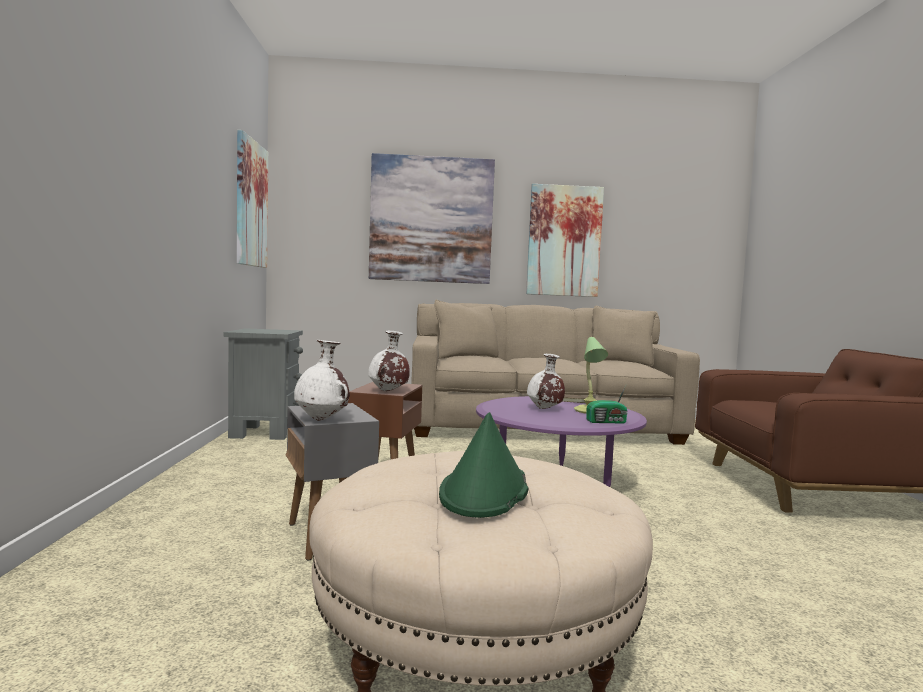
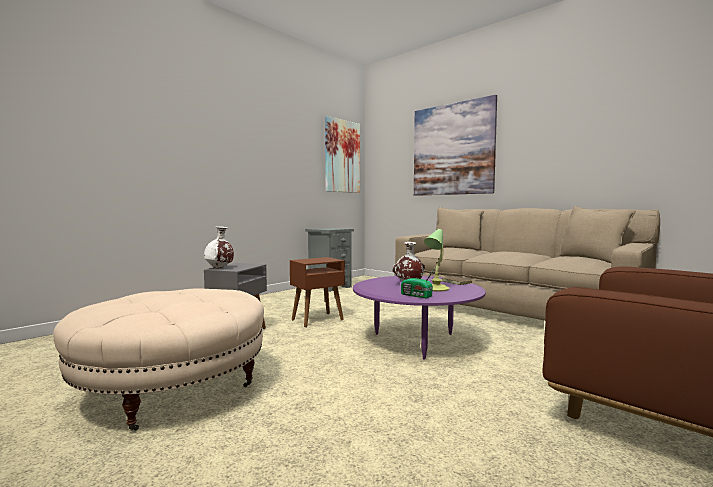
camera: 45 degrees right, 0 degrees up
(388, 391) = (308, 261): white vase -> none
(484, 491) = (146, 300): green hat -> none
(564, 241) = (559, 150): picture -> none

